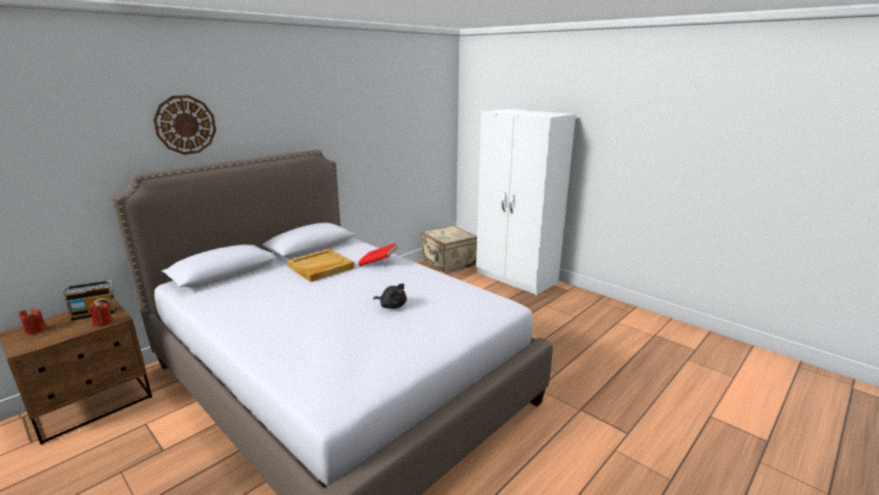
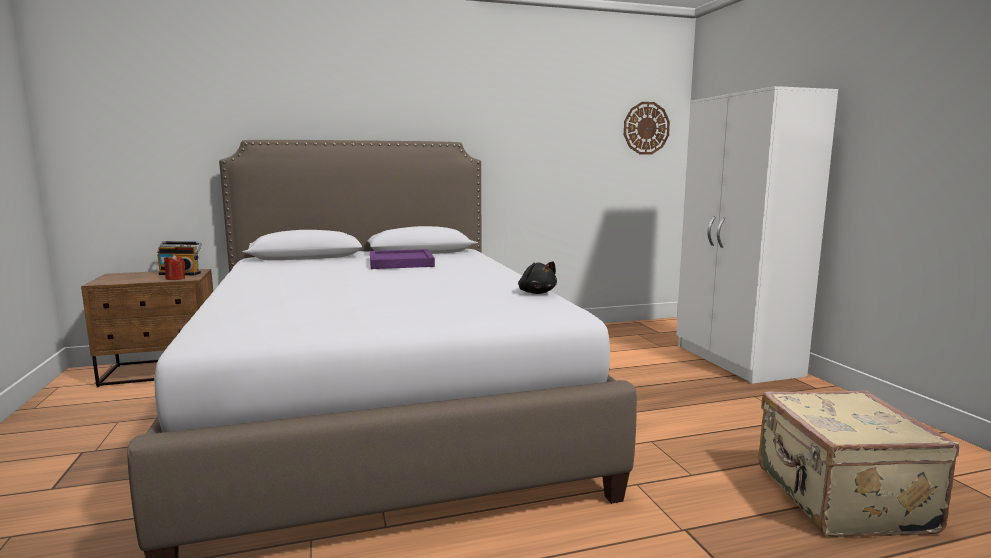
camera: 30 degrees right, 10 degrees down
(35, 330) = (127, 276): red candle -> none
(185, 125) = (308, 98): wall clock -> wall clock (646, 128)
(320, 267) = (400, 262): beige tray -> purple tray
(378, 263) = (468, 266): red book -> none
(392, 306) = (419, 293): black plush toy -> black plush toy (536, 293)
(448, 263) = (647, 331): beige suitcase -> beige suitcase (839, 499)

